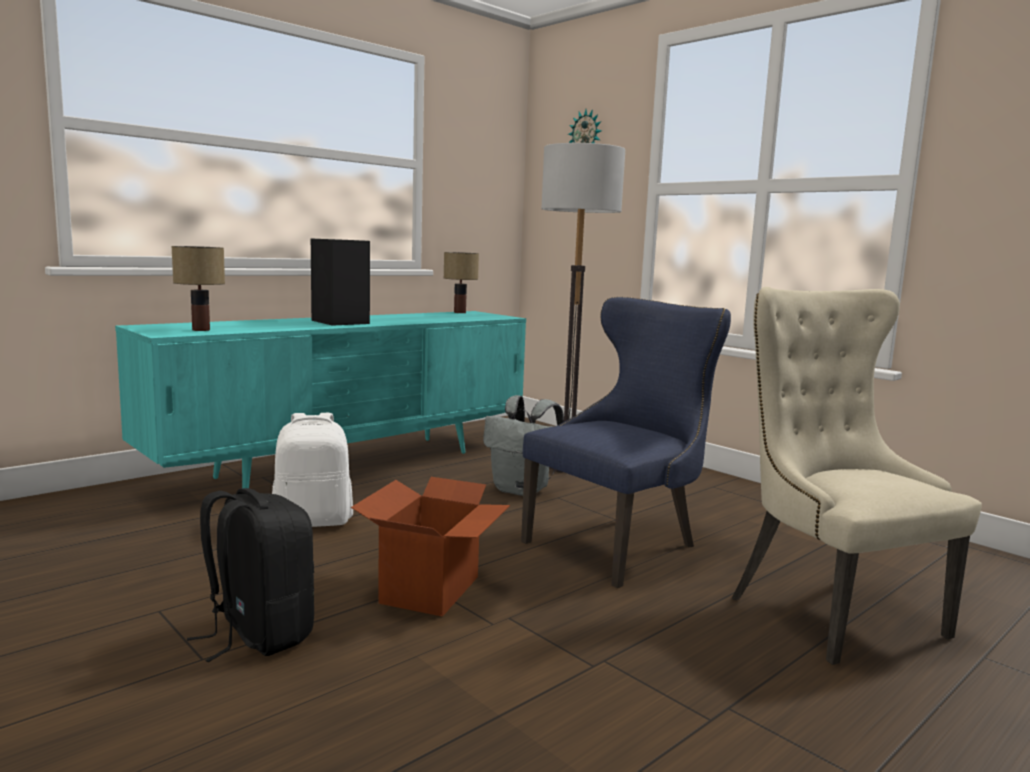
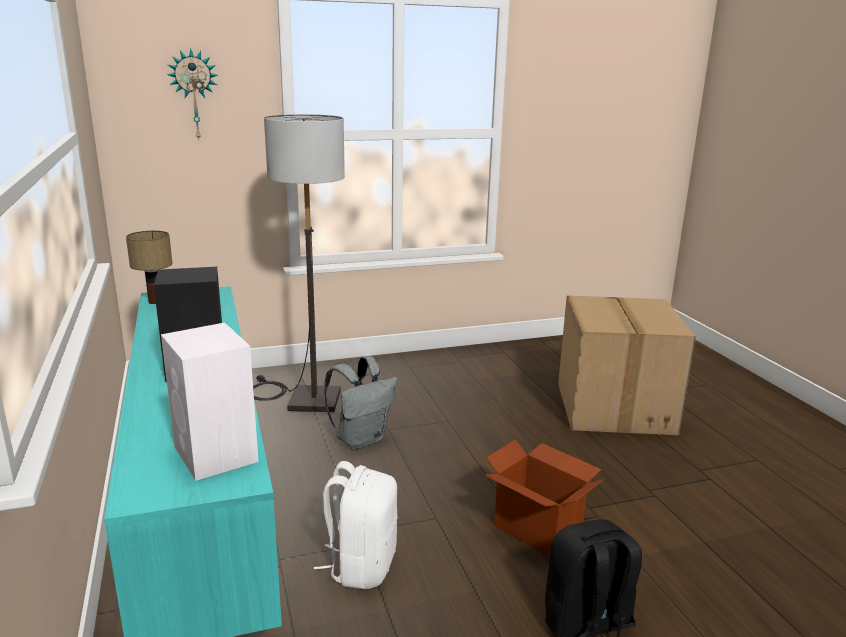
camera: 65 degrees left, 10 degrees up
(201, 330) = (216, 455): table lamp -> white speaker
(619, 545) = (495, 434): blue chair -> none
(832, 614) = (612, 406): beige chair -> cardboard box

